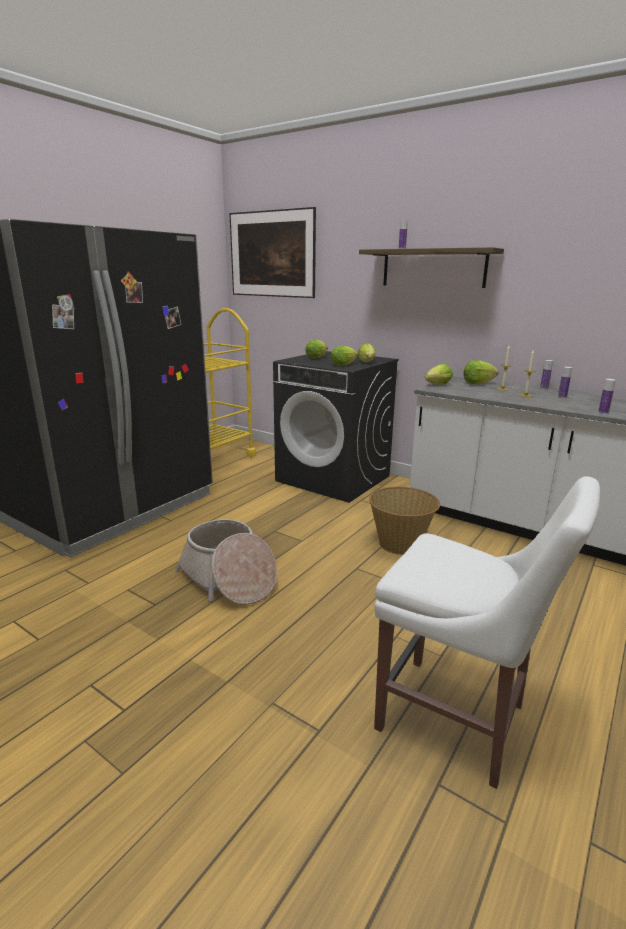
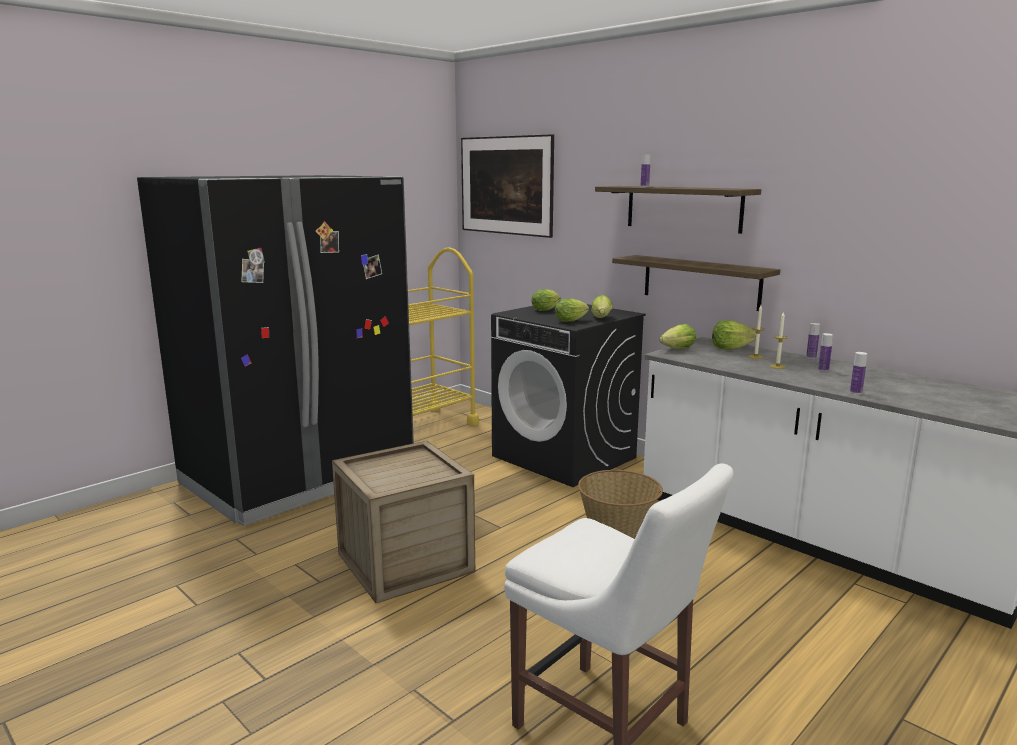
camera: 10 degrees right, 5 degrees down
(229, 579) = (405, 563): basket -> crate
(447, 330) = (701, 282): none -> shelf

